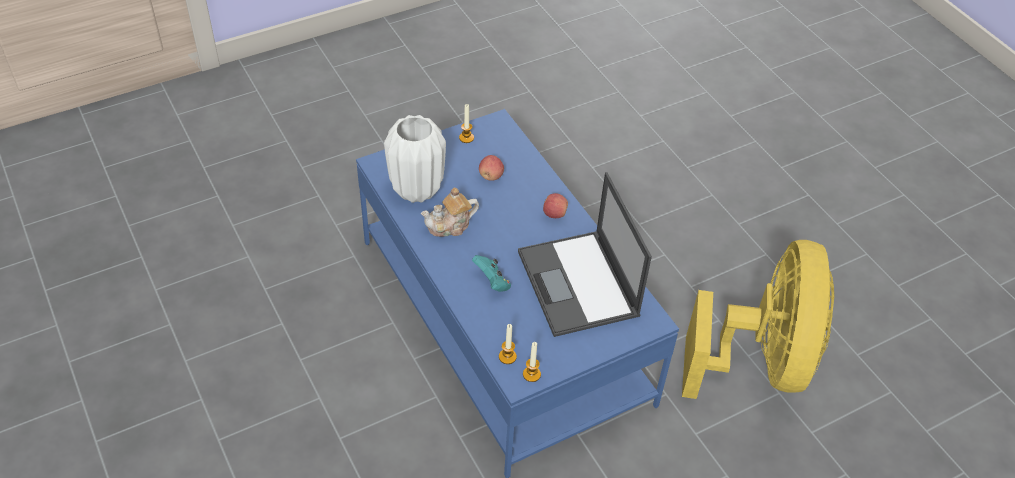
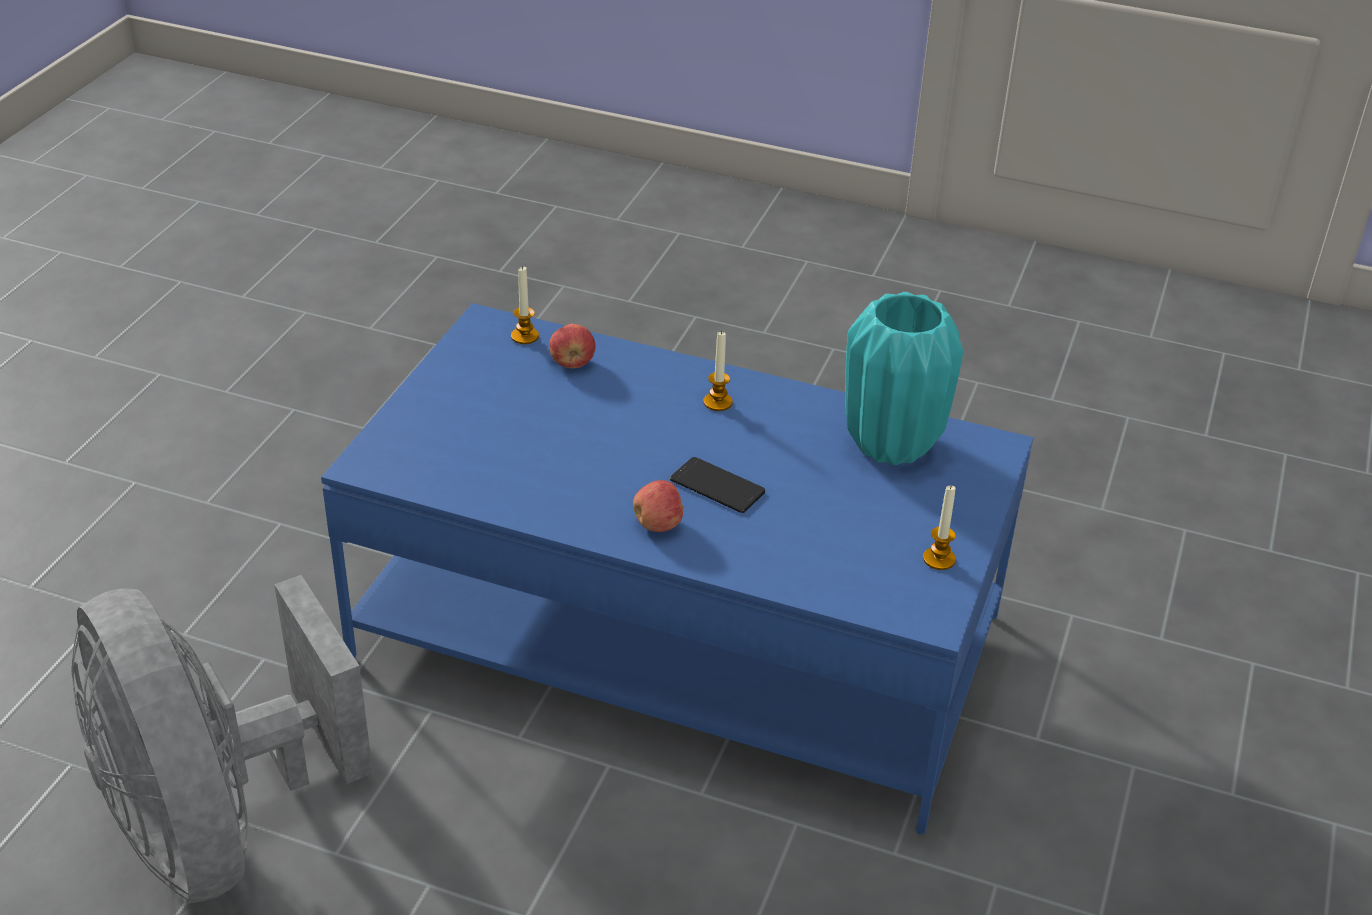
camera: 140 degrees right, 10 degrees down
(416, 189) = (892, 445): white vase -> turquoise vase
(450, 226) = (781, 427): teapot -> none
(491, 176) = (820, 523): apple -> apple (572, 363)
(492, 282) = (638, 396): turquoise game controller -> none
(511, 216) = (717, 486): none -> phone
(531, 374) = (476, 335): candle -> candle (717, 402)
(579, 285) = (518, 453): laptop -> none
(759, 361) = (219, 824): yellow fan -> grey fan

